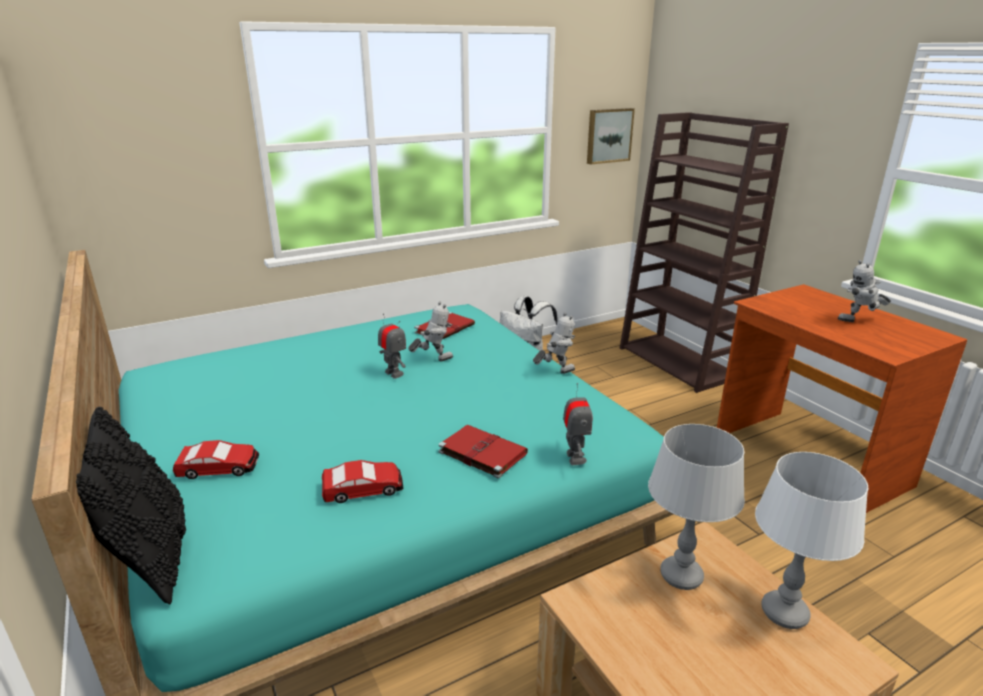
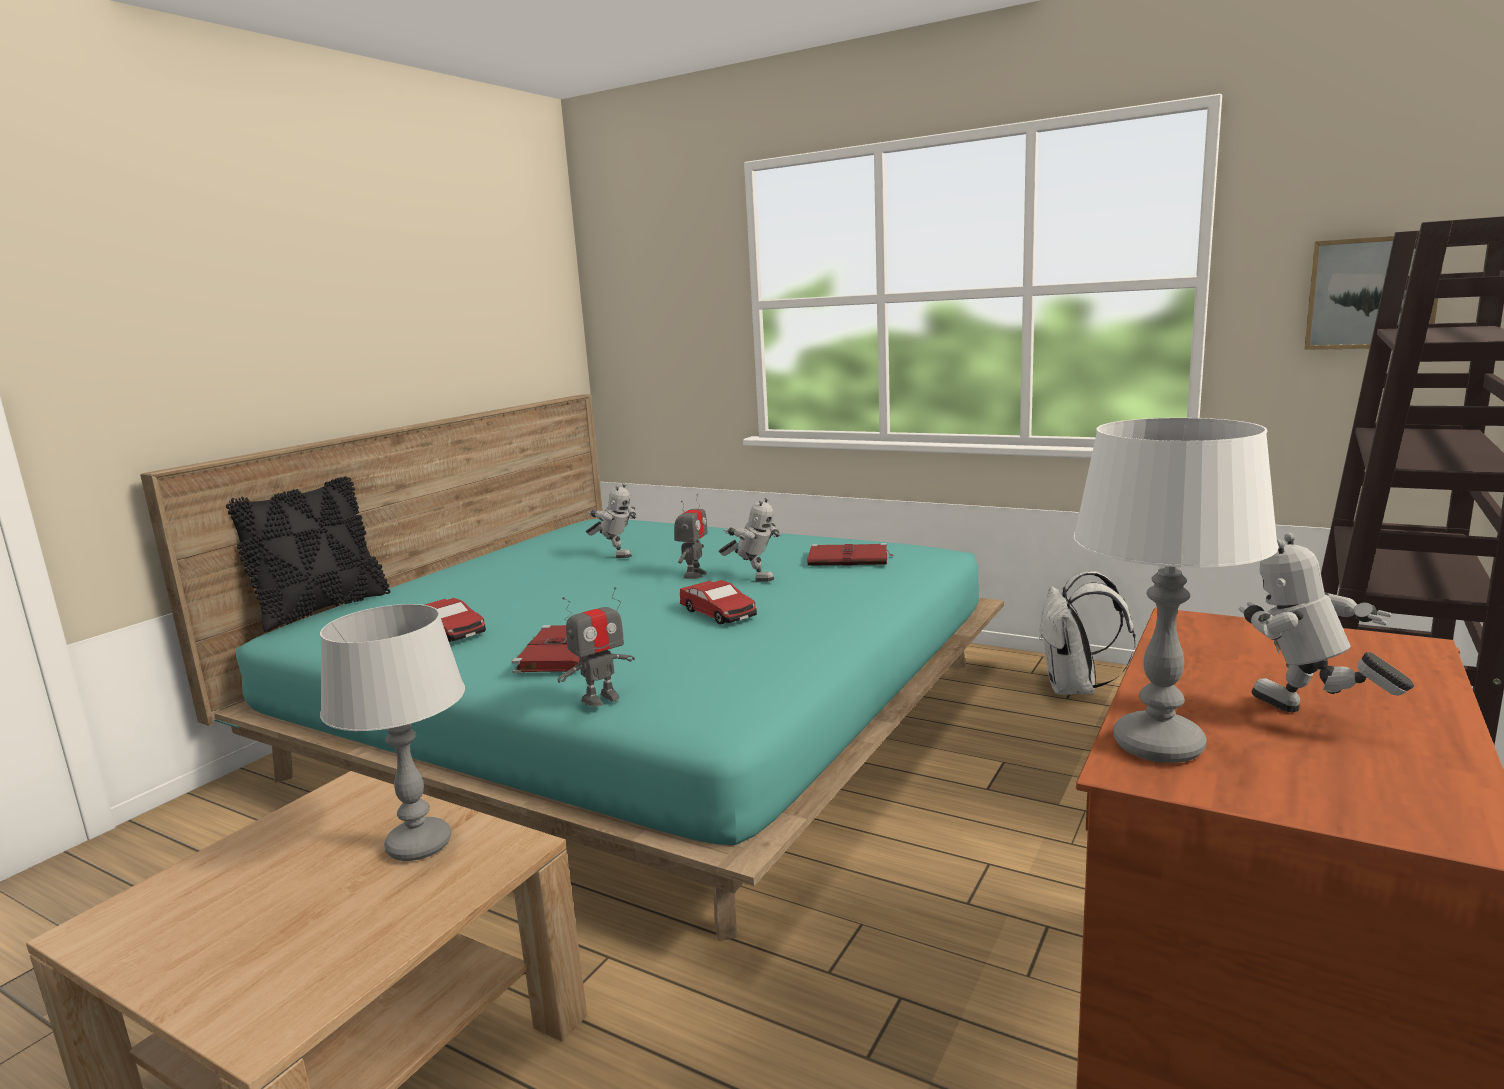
camera: 60 degrees right, 10 degrees down
(219, 468) = (448, 582): toy car -> toy car (718, 613)
(555, 372) = (828, 635): toy robot -> toy robot (615, 555)
(783, 613) = (365, 943): white table lamp -> white table lamp (1157, 745)

